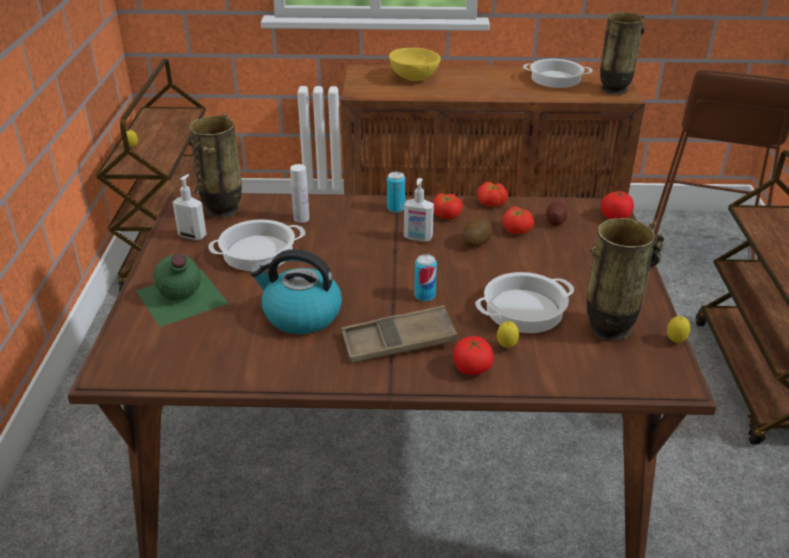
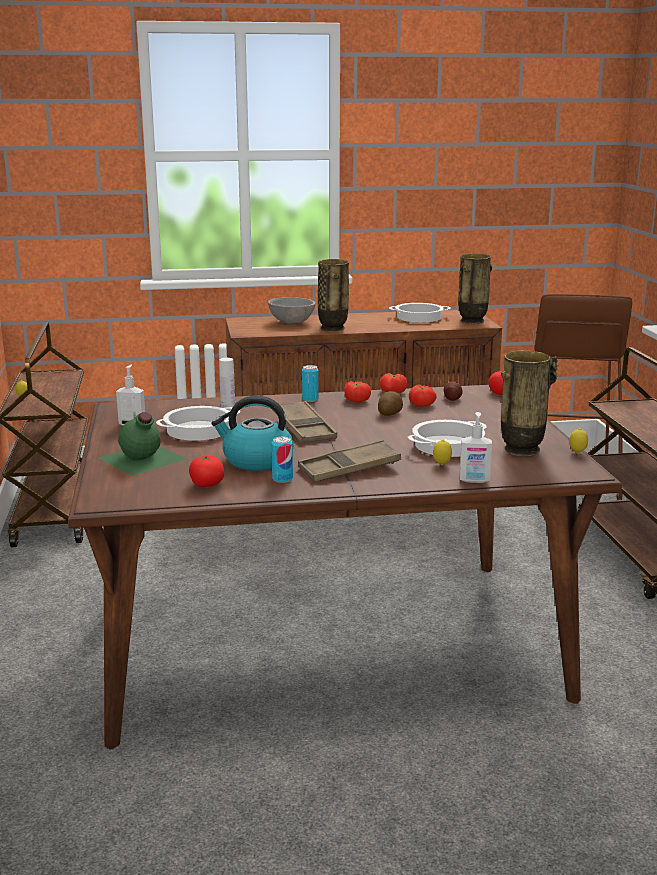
camera: 10 degrees left, 15 degrees down
(223, 210) = (153, 409): vase -> vase (333, 329)
(371, 260) = (303, 428): none -> brown tray
(414, 78) = (292, 322): yellow bowl -> grey bowl
(418, 238) = (338, 414): soap dispenser -> soap dispenser (474, 480)
(424, 296) = (359, 444): can -> can (282, 479)
(471, 368) = (418, 477): tomato -> tomato (207, 485)

